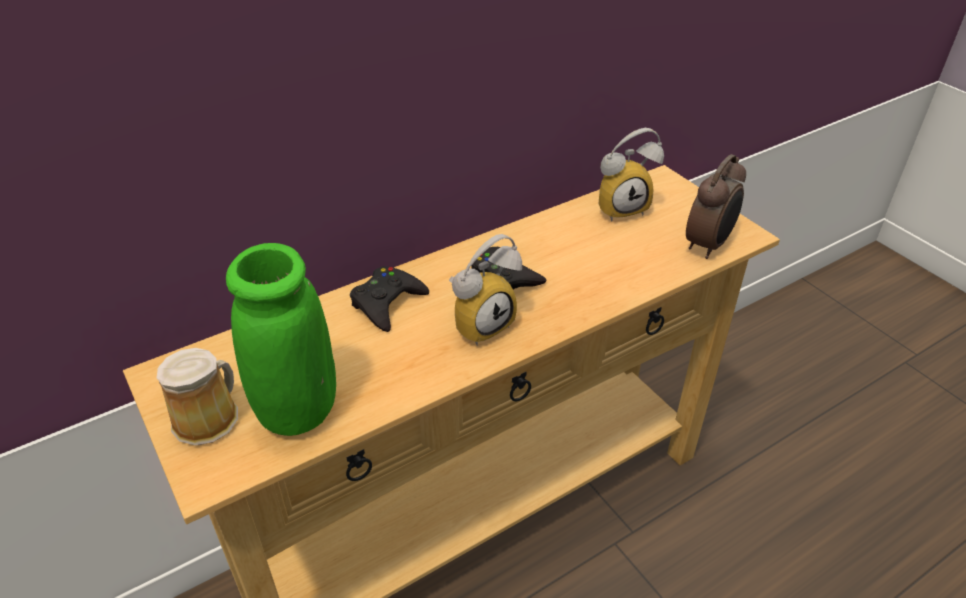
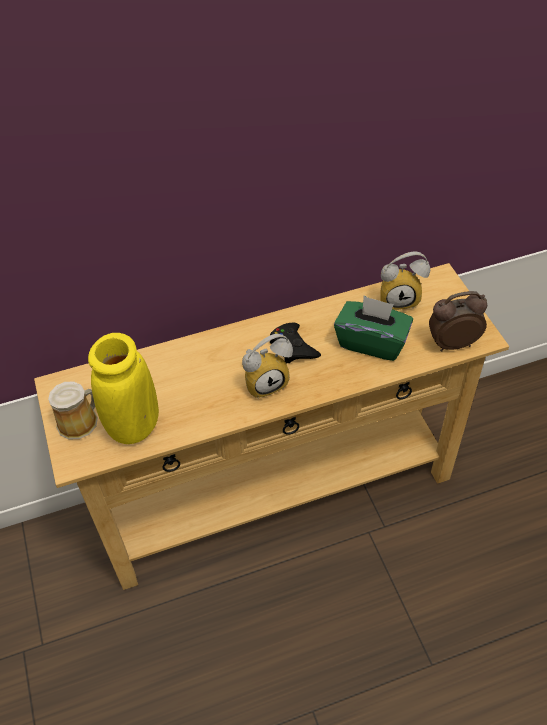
camera: 15 degrees right, 10 degrees up
(299, 409) = (134, 425): green vase -> yellow vase
(387, 303) = (208, 355): black game controller -> none
(607, 257) = (372, 342): none -> green tissue box
(709, 245) = (451, 343): alarm clock -> alarm clock turned 150 degrees counterclockwise

